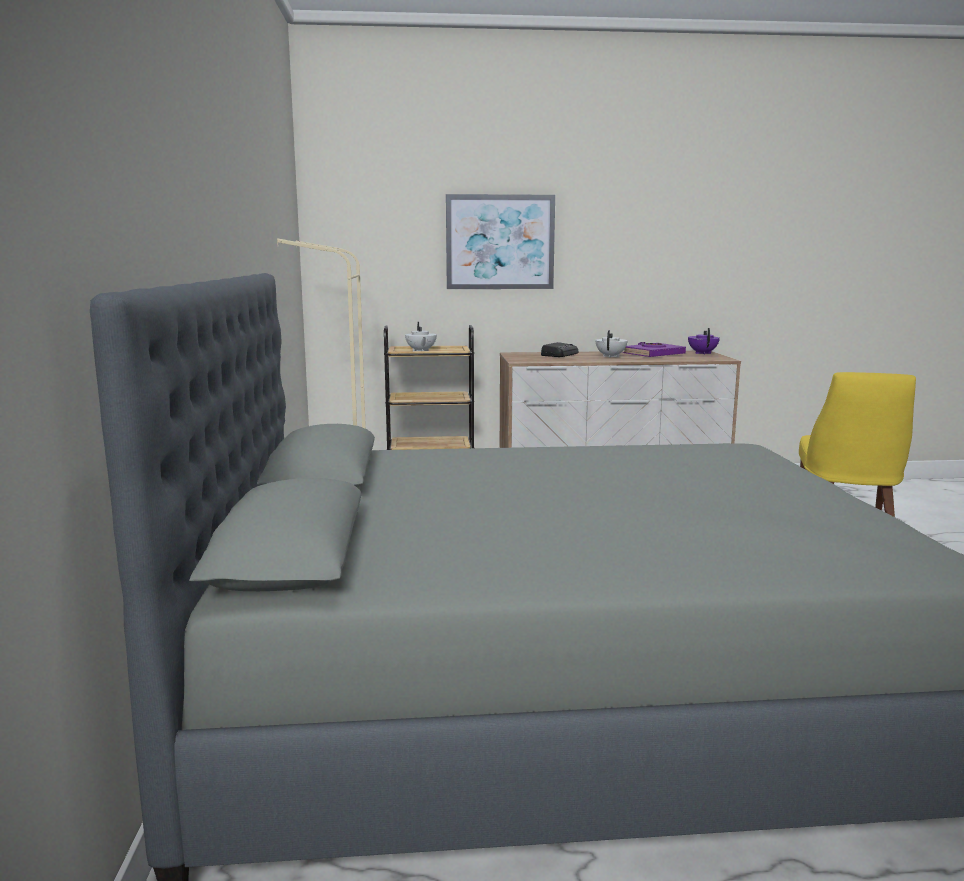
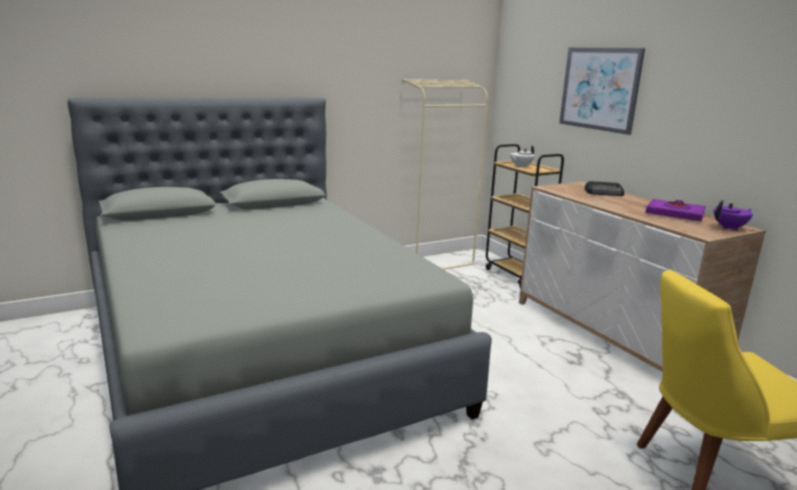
camera: 65 degrees right, 5 degrees up
(611, 356) = (626, 204): white teapot -> none

